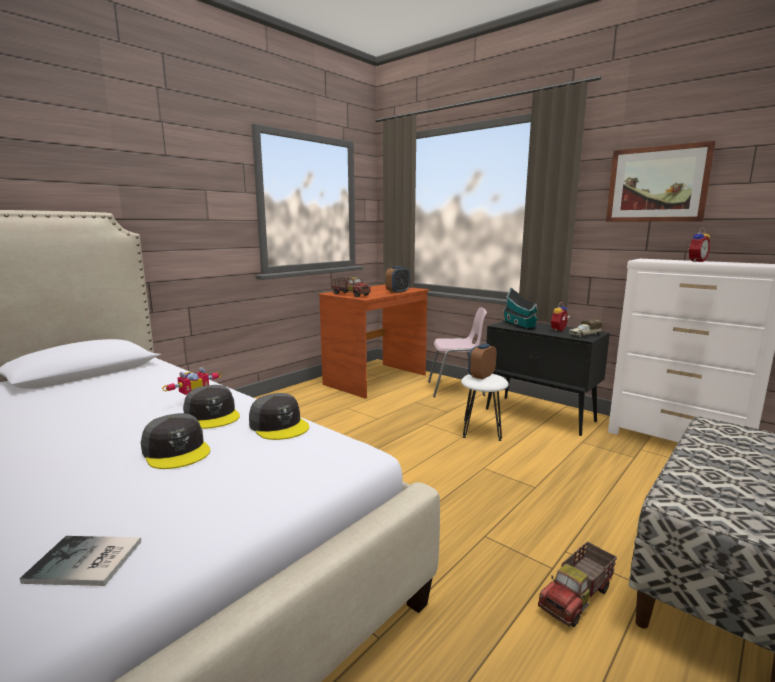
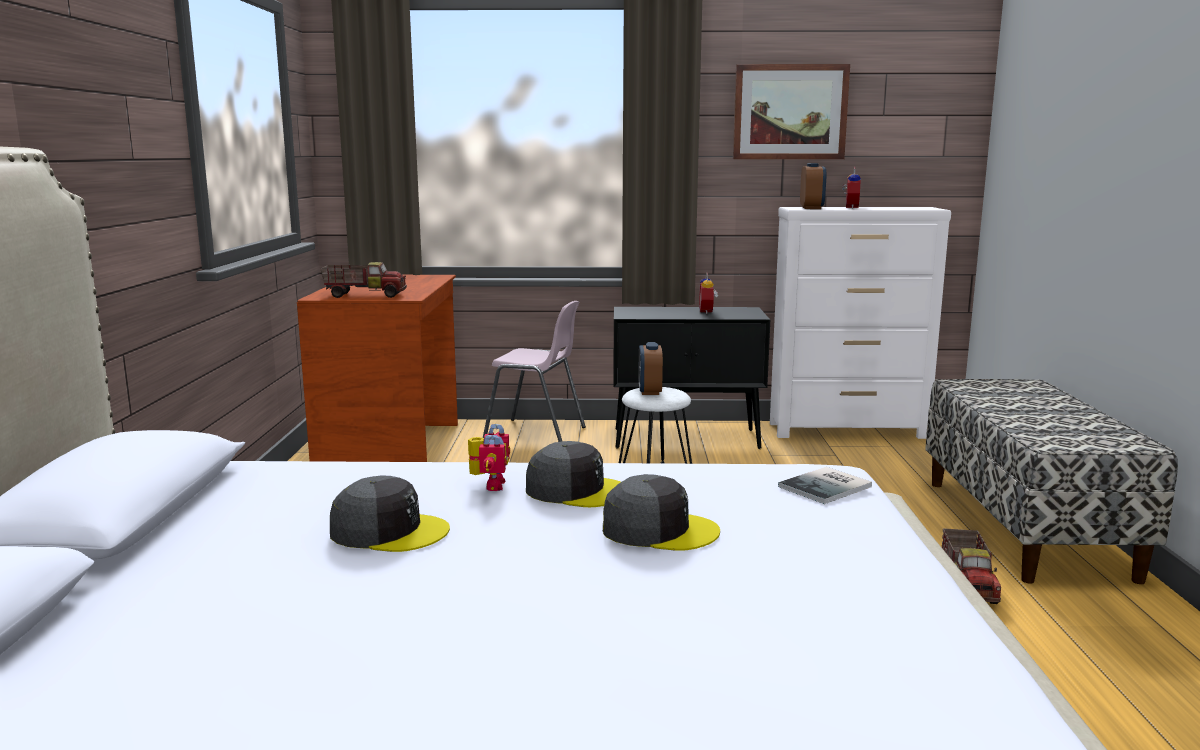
camera: 40 degrees left, 0 degrees up
(85, 563) = (888, 619): book -> book (828, 487)
(279, 425) = (687, 474): grey cap -> grey cap (389, 531)
(397, 292) = (426, 283): alarm clock -> alarm clock (811, 208)
(456, 389) = (536, 433): pink chair -> pink chair turned 60 degrees clockwise
(520, 326) = (651, 313): toy house -> none
(584, 335) = (744, 313): toy truck -> none

